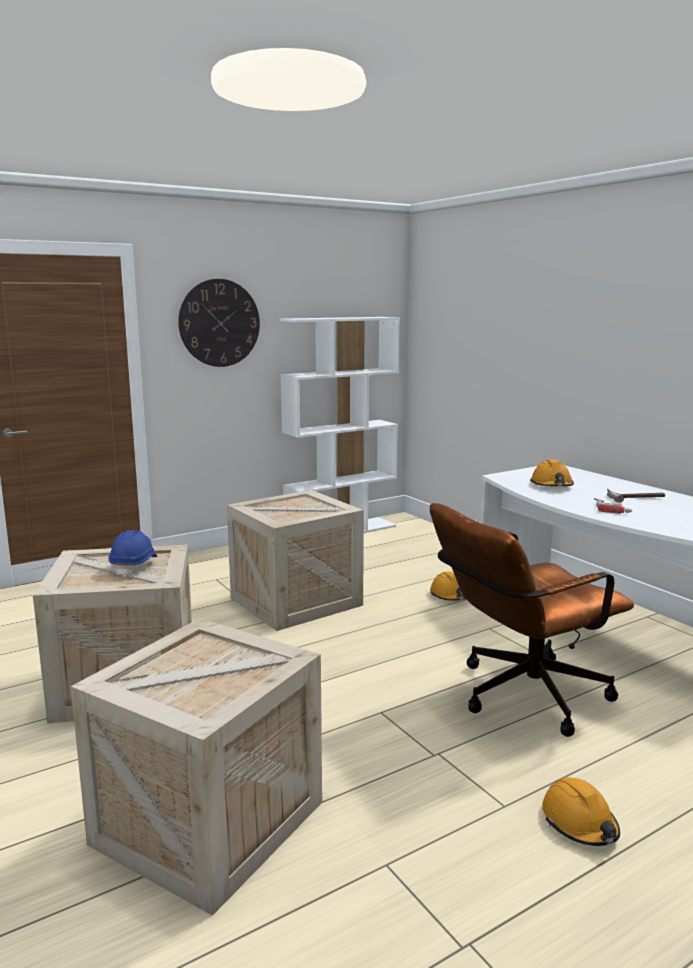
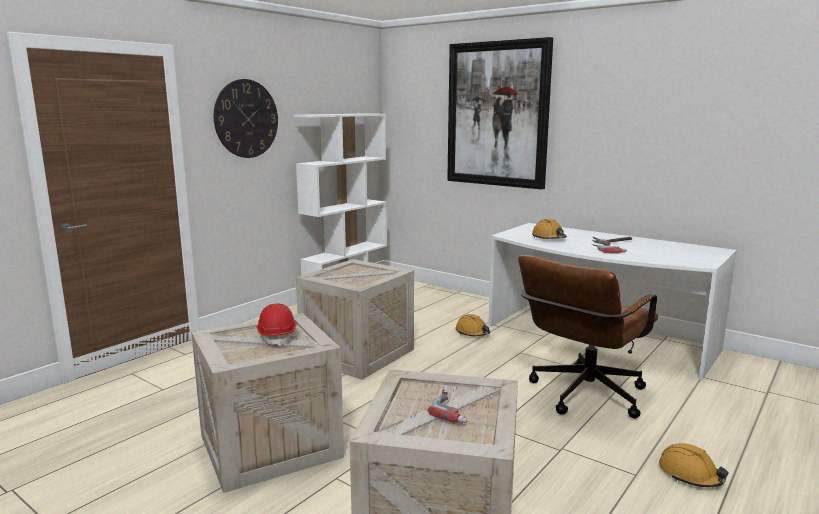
camera: 20 degrees left, 0 degrees up
(134, 566) = (277, 336): blue hard hat -> red hard hat
(211, 674) = (453, 410): none -> power drill
(526, 321) = (497, 114): none -> picture

